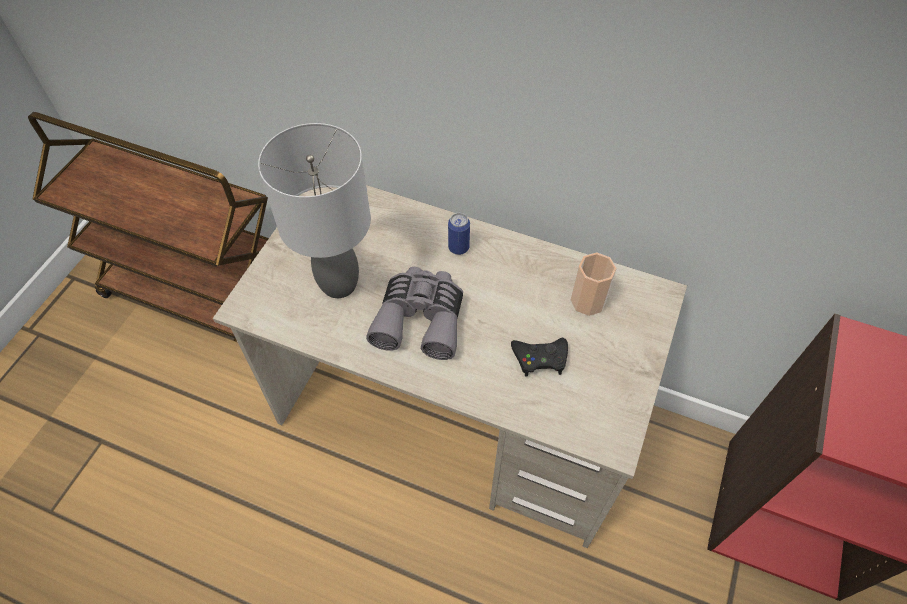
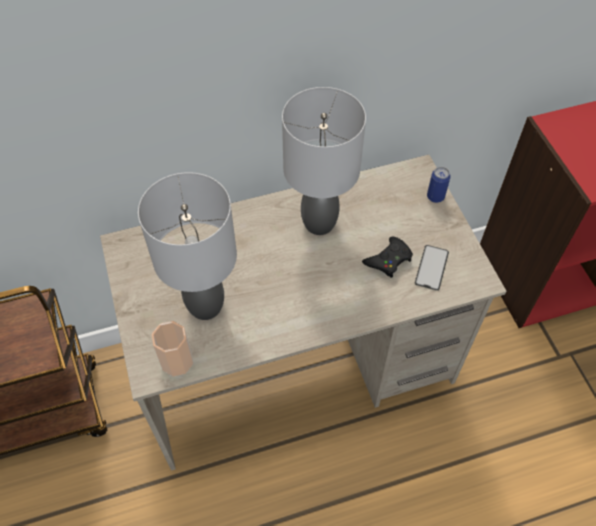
camera: 40 degrees left, 0 degrees up
(420, 319) = (288, 289): grey binoculars -> none
(458, 247) = (265, 224): can -> can (435, 197)
(507, 278) = (318, 223): none -> grey table lamp
(576, 396) = (431, 268): none -> phone
(588, 301) = (382, 203): cup -> cup (177, 361)

